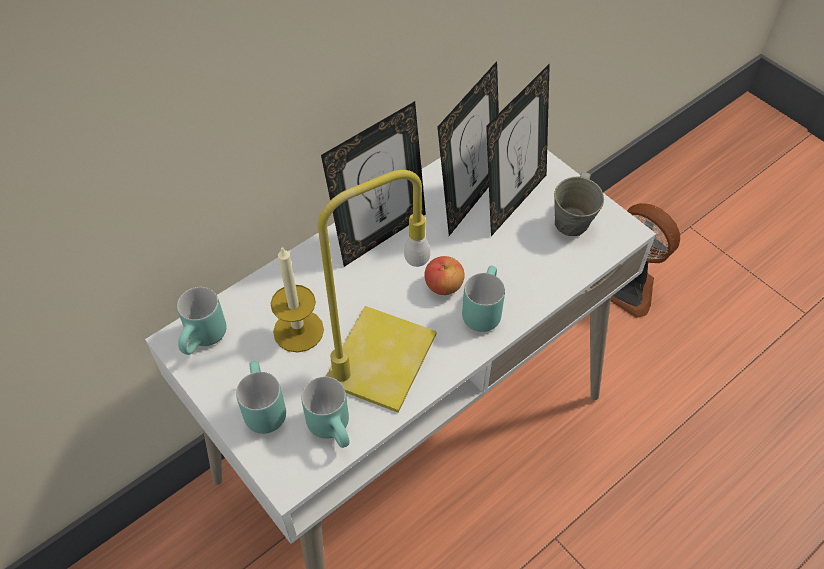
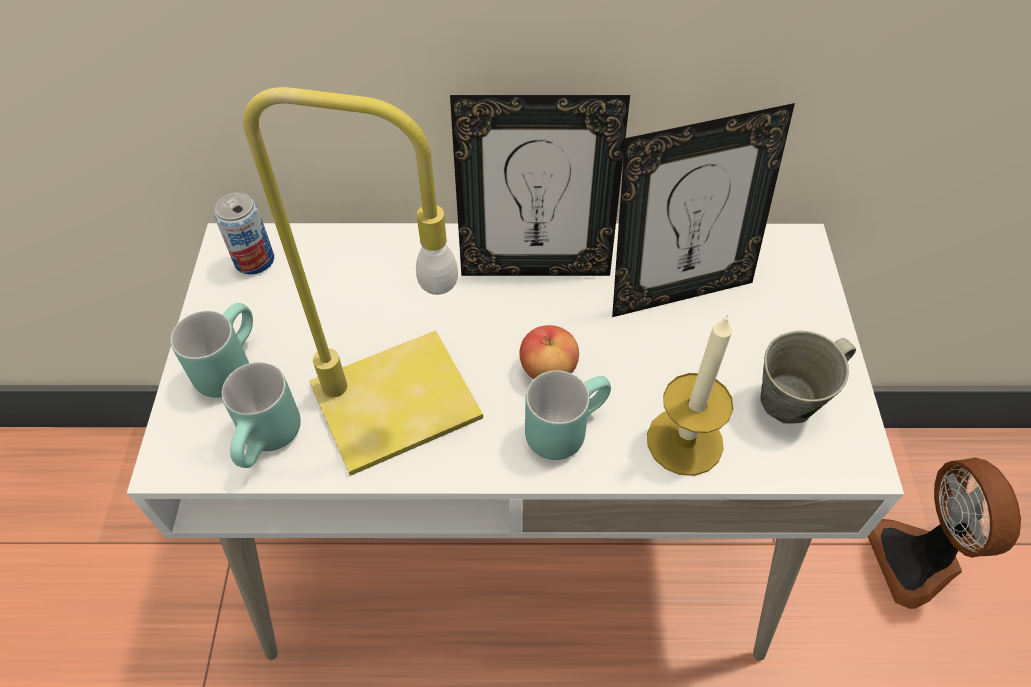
camera: 40 degrees right, 0 degrees up
(205, 340) = (254, 260): turquoise mug -> can
(298, 330) = (346, 311): candle -> candle (684, 441)
(512, 201) = (733, 325): picture frame -> none

